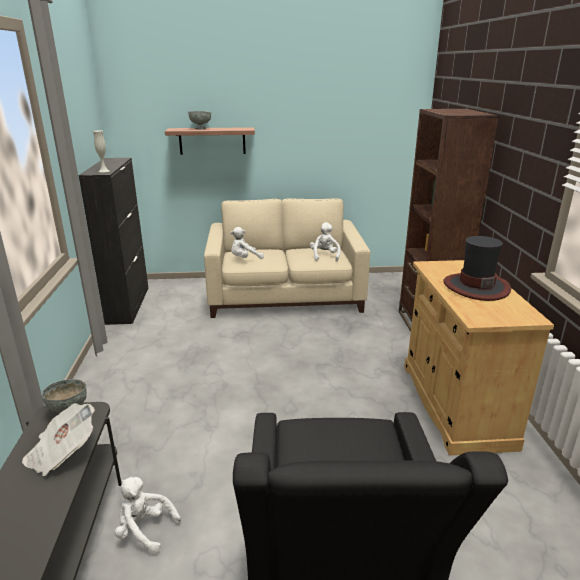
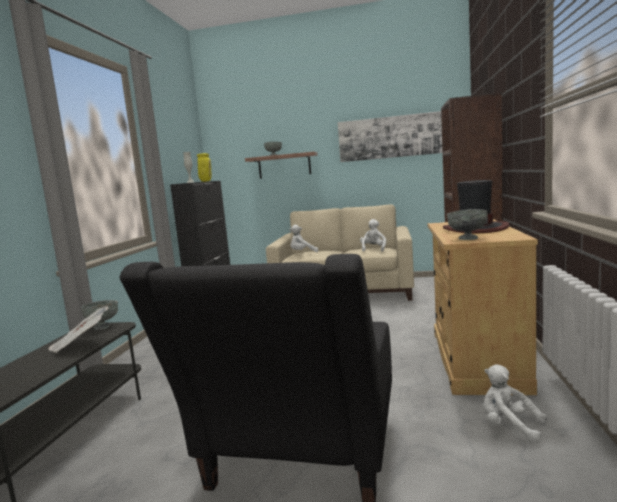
camera: 15 degrees right, 15 degrees down
(115, 161) = (205, 181): none -> yellow vase
(145, 530) = (141, 428): white plush toy -> white plush toy (509, 427)
(351, 117) = (398, 136): none -> picture
(484, 315) = (467, 238): none -> grey bowl

